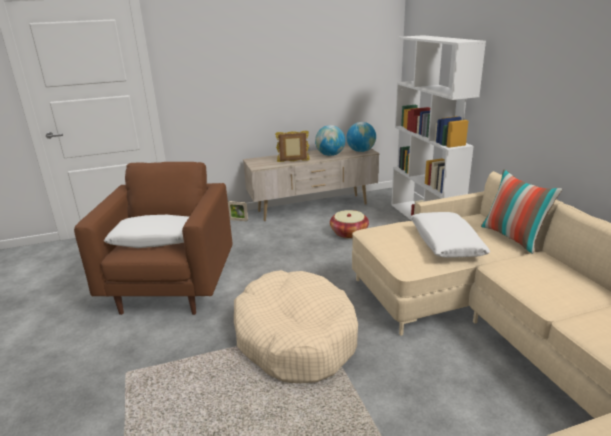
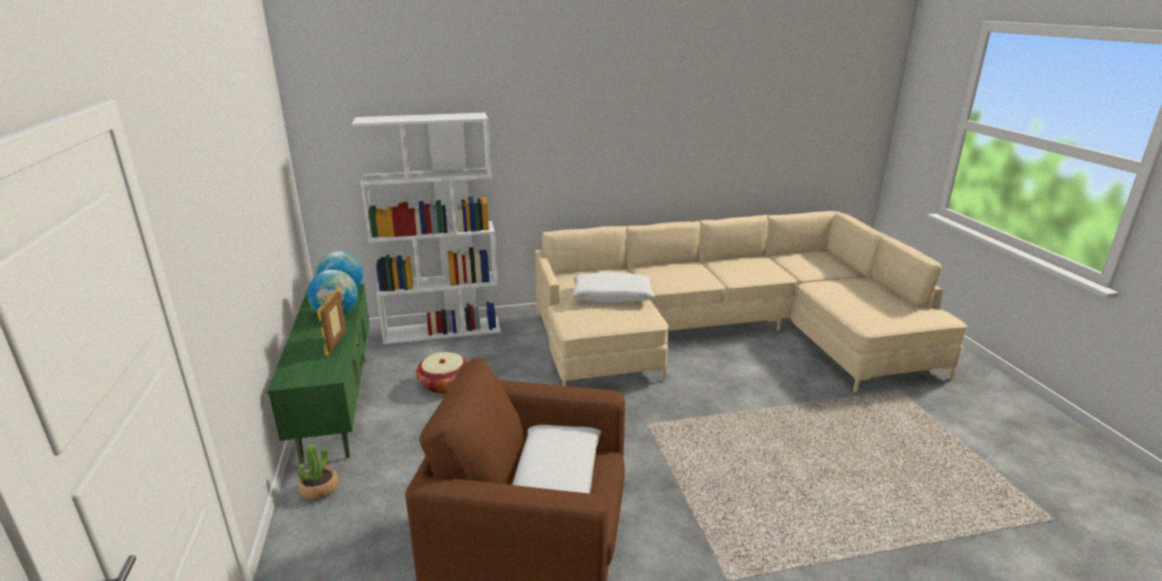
camera: 85 degrees left, 0 degrees up
(238, 220) = (319, 489): picture frame -> potted plant
(295, 337) = (663, 441): beige dog bed -> none
(313, 208) = (337, 406): beige tv stand -> green tv stand
(513, 238) = (609, 271): pillow -> none

